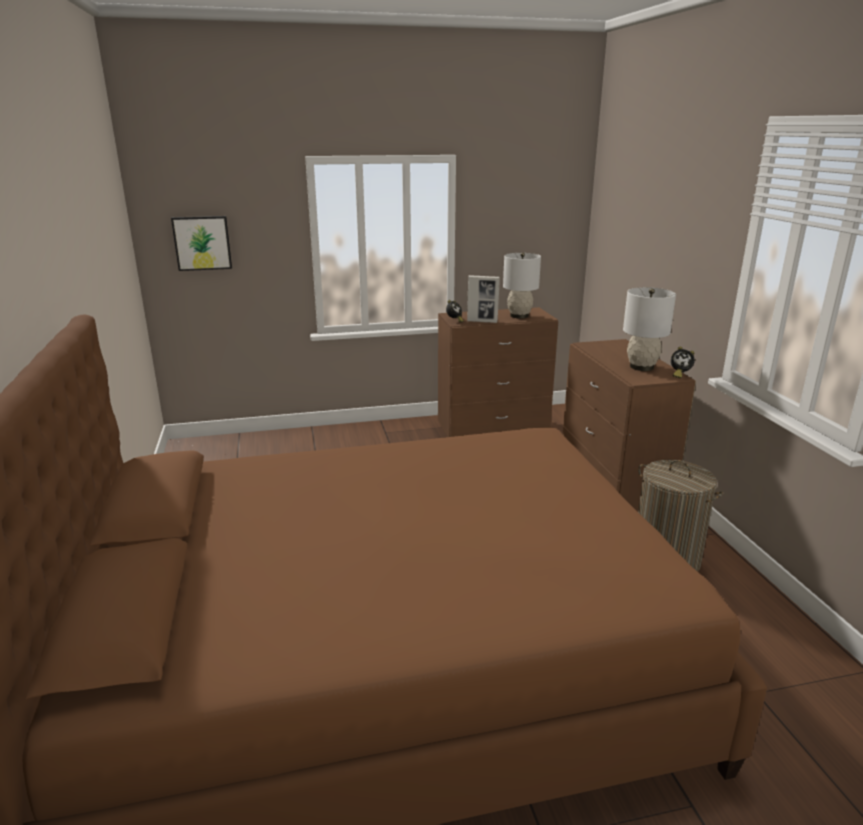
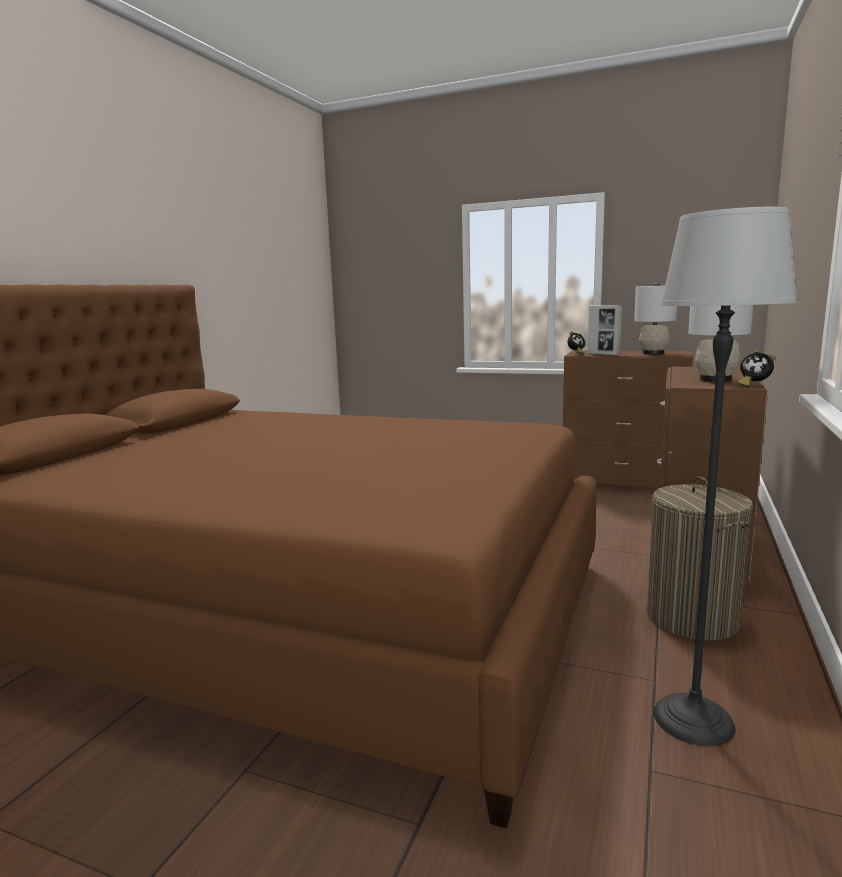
camera: 35 degrees right, 10 degrees down
(202, 243) = (378, 282): picture -> none
(741, 644) = (693, 720): none -> floor lamp

